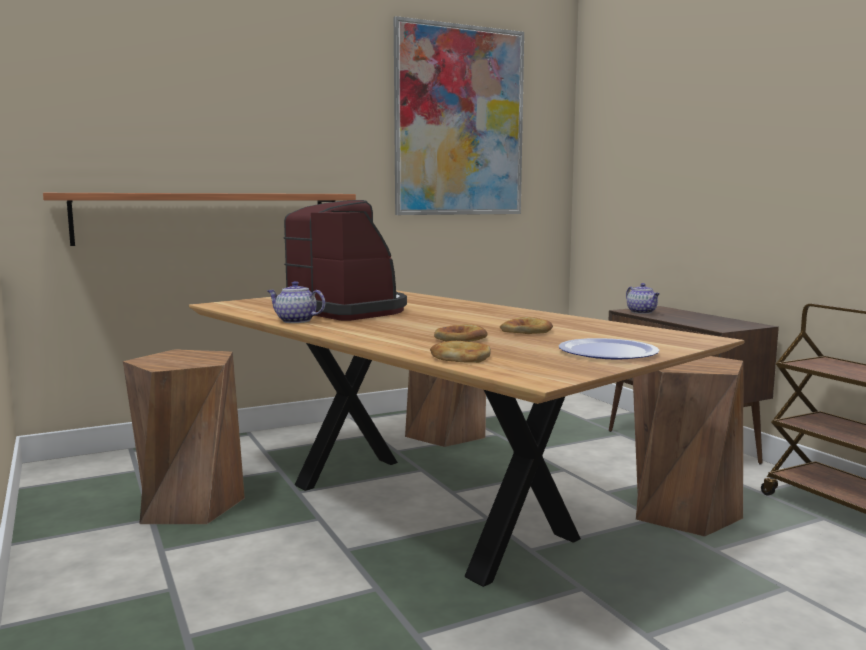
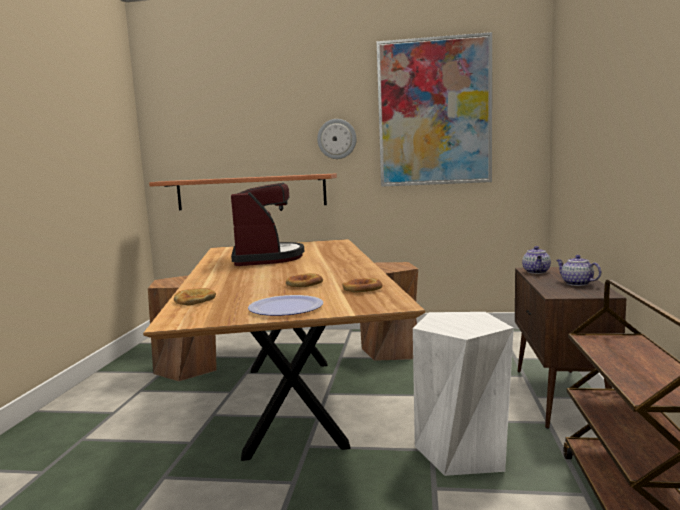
camera: 35 degrees right, 0 degrees up
(295, 321) = (214, 264): teapot -> teapot (576, 283)
(338, 145) = (337, 139): none -> wall clock
(460, 339) = (244, 286): bread -> bread (362, 289)
(682, 511) = (462, 451): brown stool -> white stool

